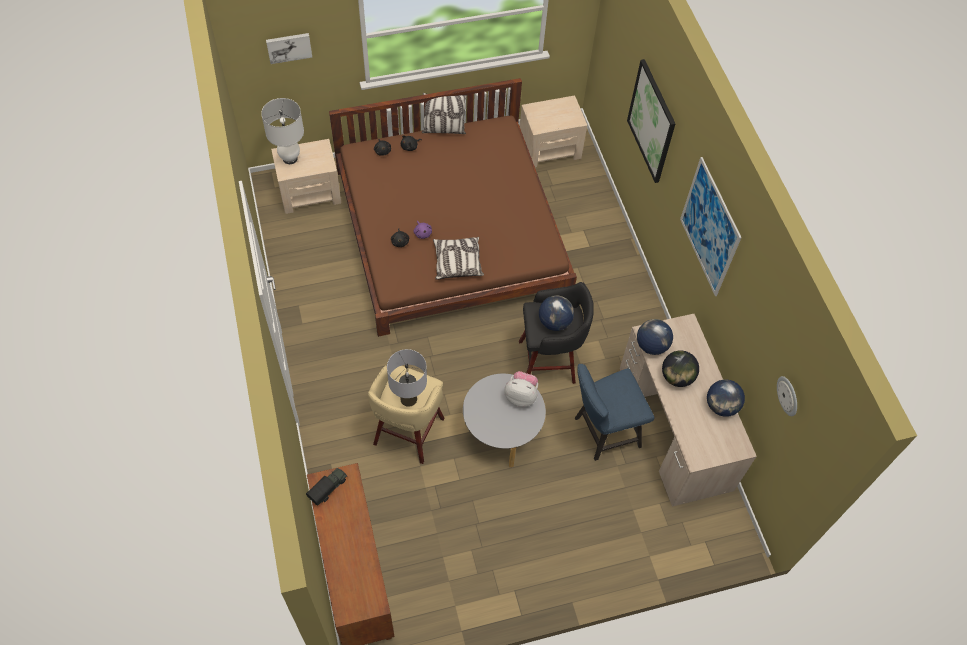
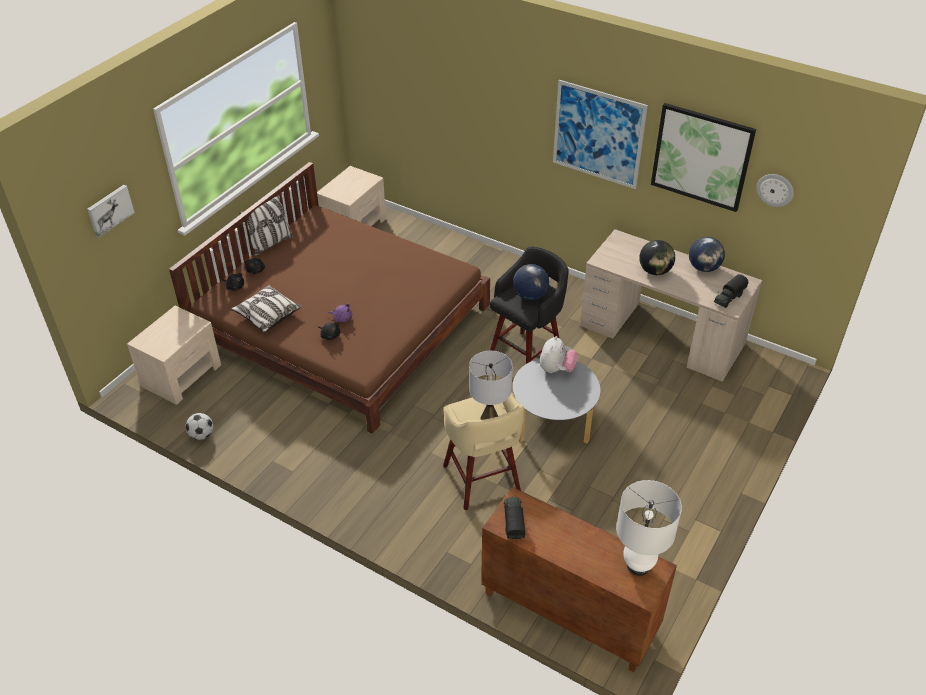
camera: 40 degrees left, 15 degrees down
(277, 250) = (201, 435): none -> football
(290, 158) = (155, 339): white table lamp -> white table lamp (638, 566)
(457, 262) = (395, 319): pillow -> pillow (267, 315)
(521, 396) = (556, 369): plush toy -> plush toy turned 135 degrees clockwise
(602, 433) = (620, 372): blue chair -> none
(651, 121) = (469, 108): picture -> picture (701, 157)
(651, 345) = (614, 265): globe -> none
(705, 449) = (728, 298): none -> toy truck

